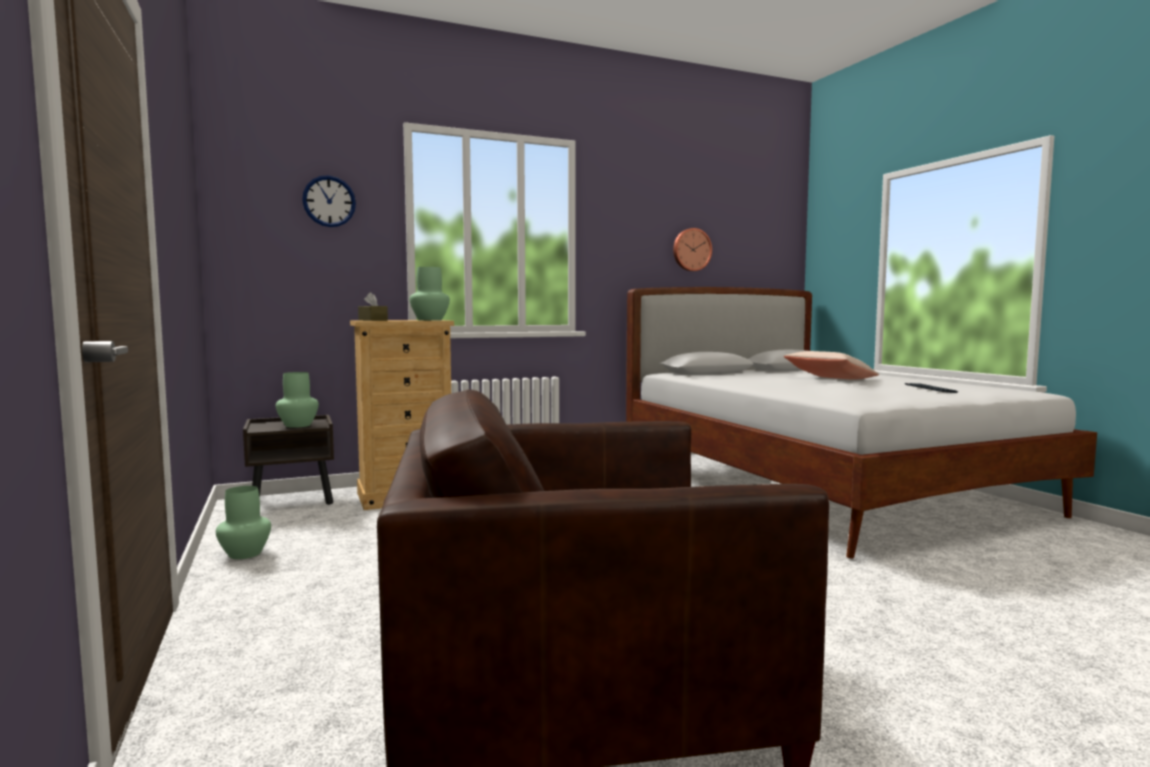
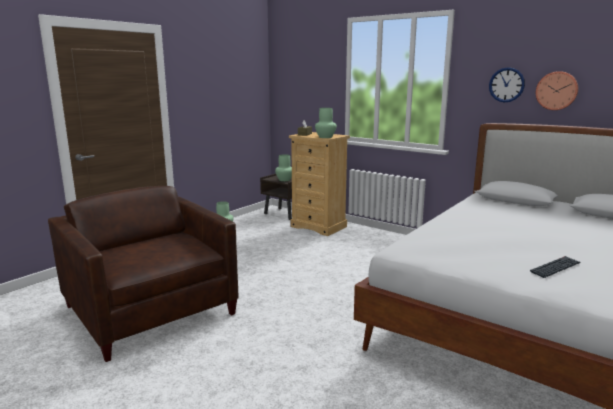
camera: 60 degrees right, 10 degrees up
(329, 201) = (313, 67): wall clock -> wall clock (506, 85)
(830, 379) = (557, 233): beige pillow -> none

